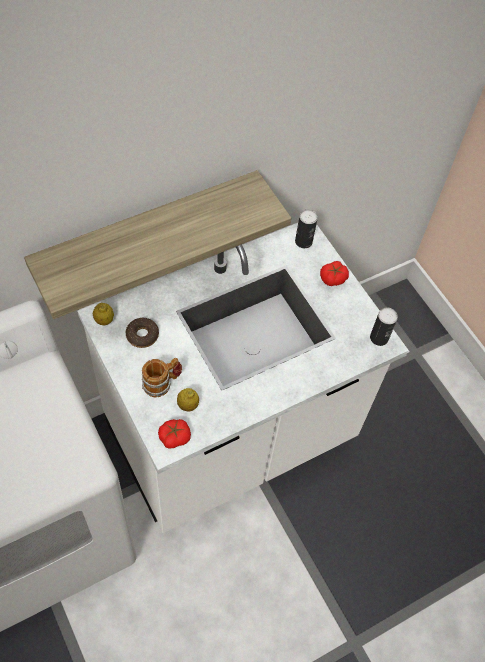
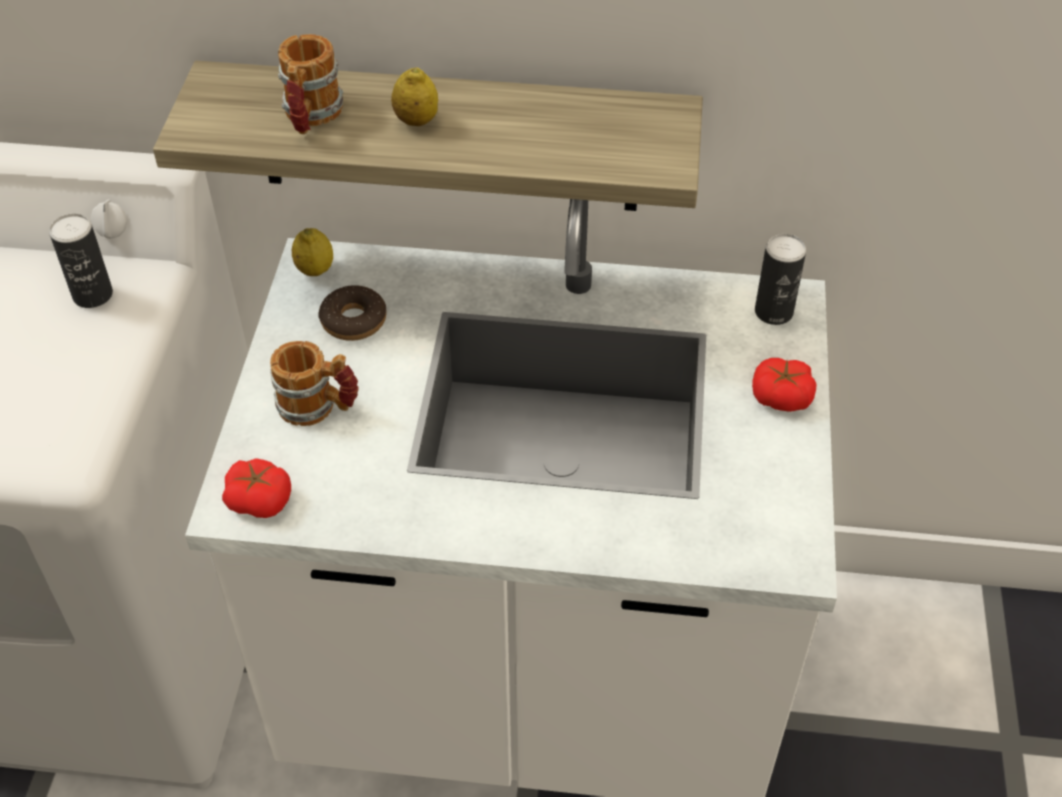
camera: 40 degrees right, 10 degrees down
(107, 261) = (310, 117): none -> mug
(188, 405) = (328, 463): lemon -> lemon (416, 121)
(379, 338) = (790, 543): can -> can (93, 295)

